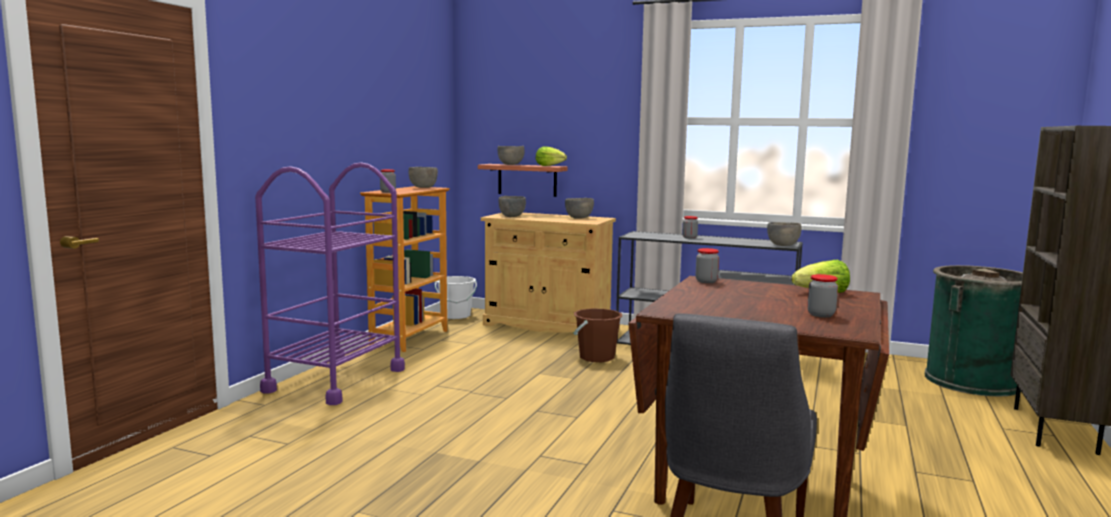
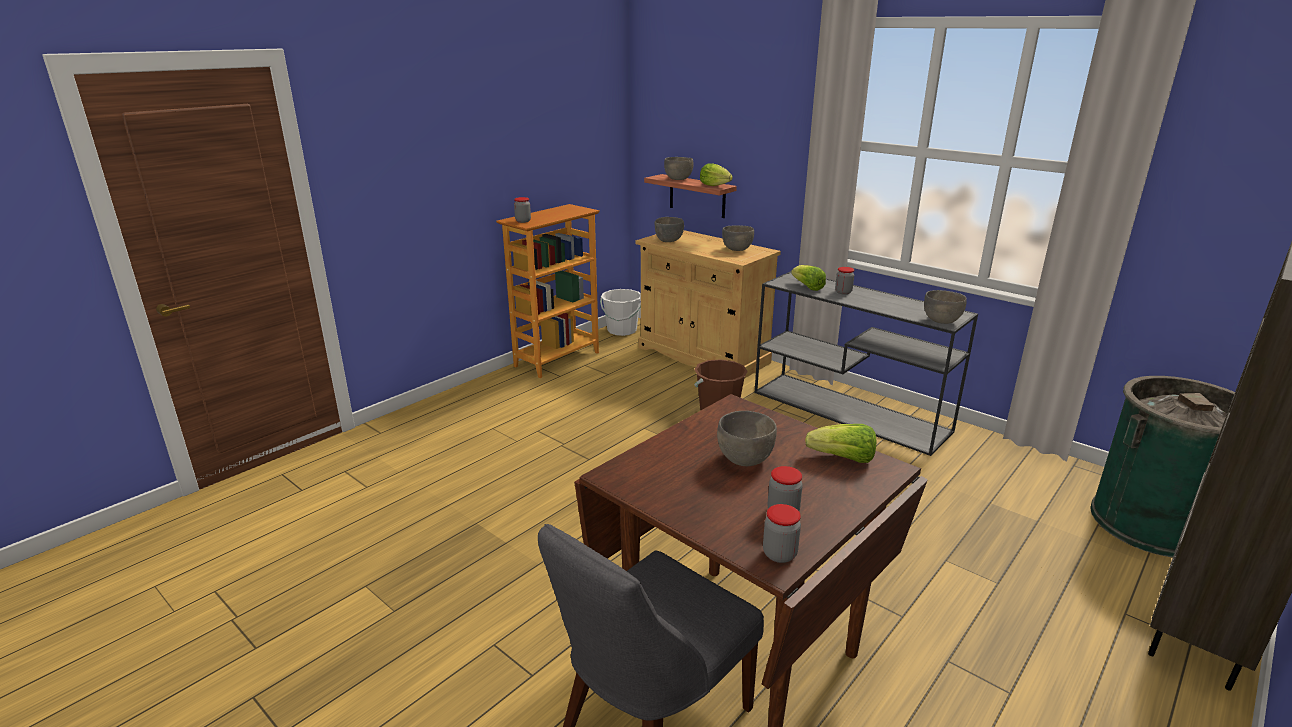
camera: 20 degrees right, 15 degrees up
(335, 380) = (456, 409): purple cart -> none
(423, 187) = (572, 209): grey bowl -> grey bowl (744, 460)
(658, 237) = (807, 287): none -> lettuce
(706, 281) = (733, 411): jar -> jar (779, 554)

